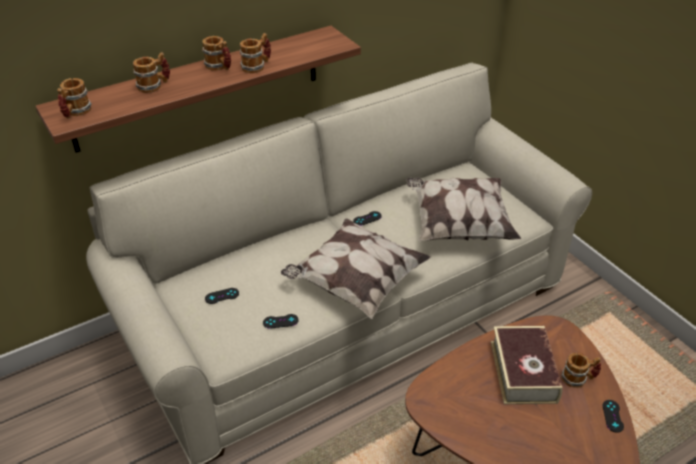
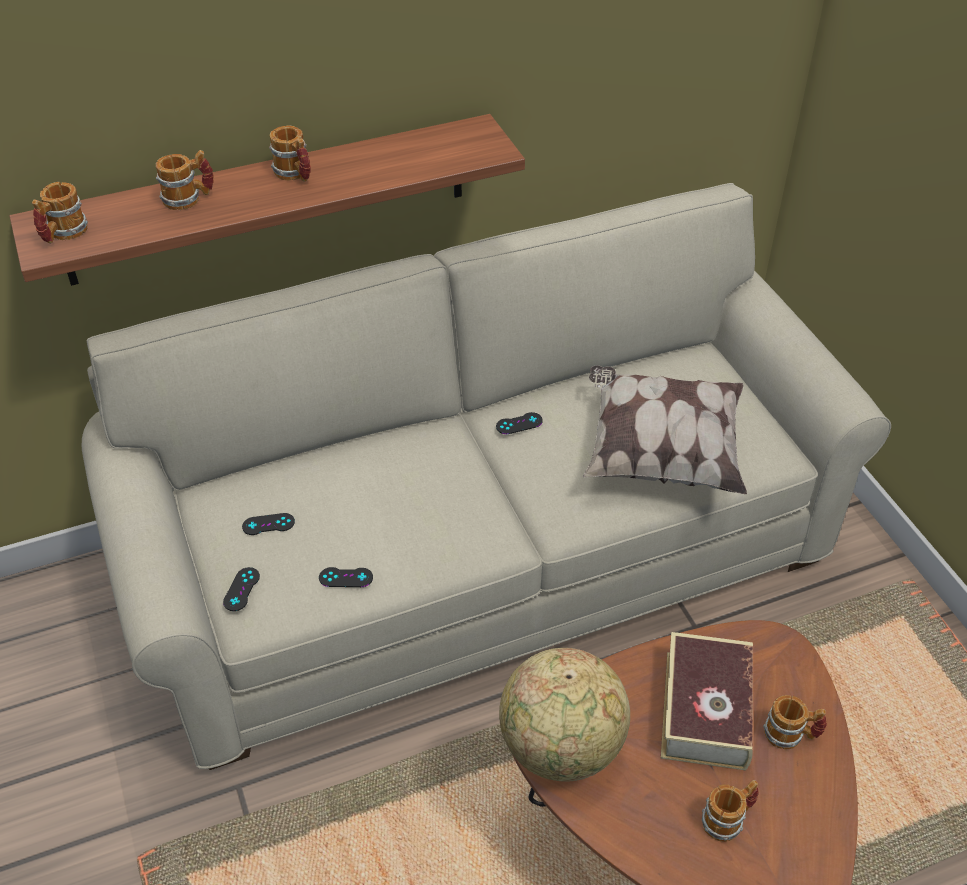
camera: 10 degrees right, 5 degrees up
(257, 66) = (352, 179): mug -> mug (728, 819)
(355, 283) = (475, 529): pillow -> none
(441, 407) = (561, 748): none -> globe
(612, 416) = (828, 805): black game controller -> black game controller (241, 589)

